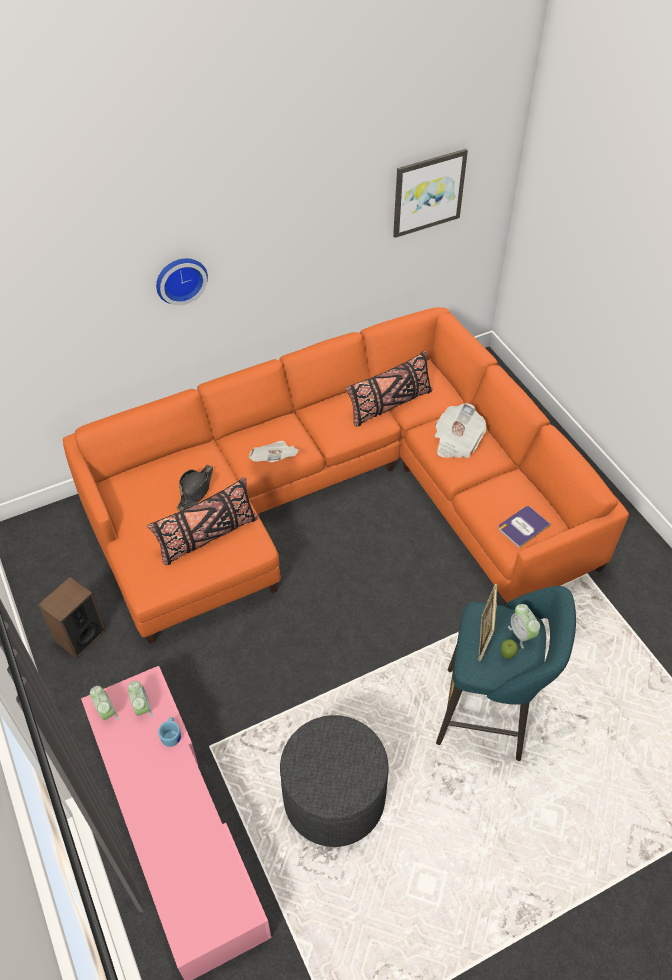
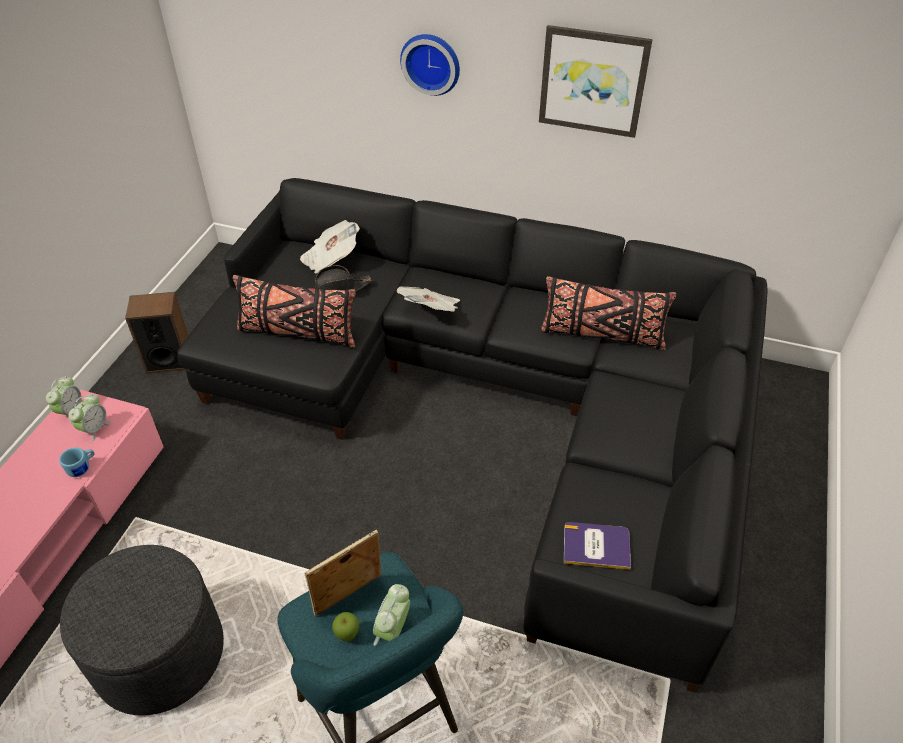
camera: 45 degrees right, 5 degrees down
(337, 496) = (494, 402): orange sofa -> black sofa
(428, 192) = (780, 96): picture -> picture (593, 81)
(456, 442) = (629, 412): newspaper -> newspaper (330, 259)

